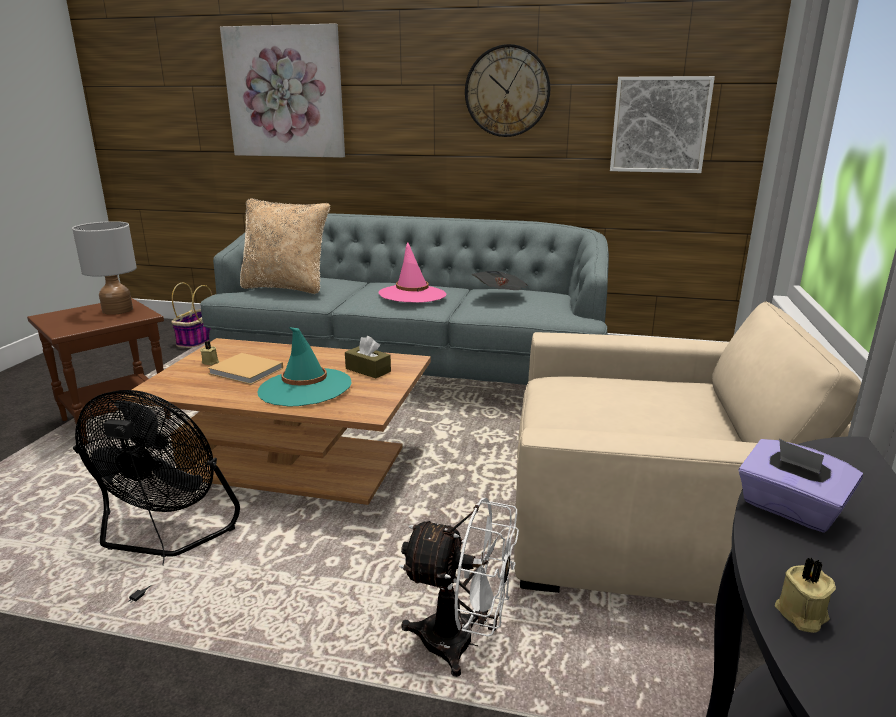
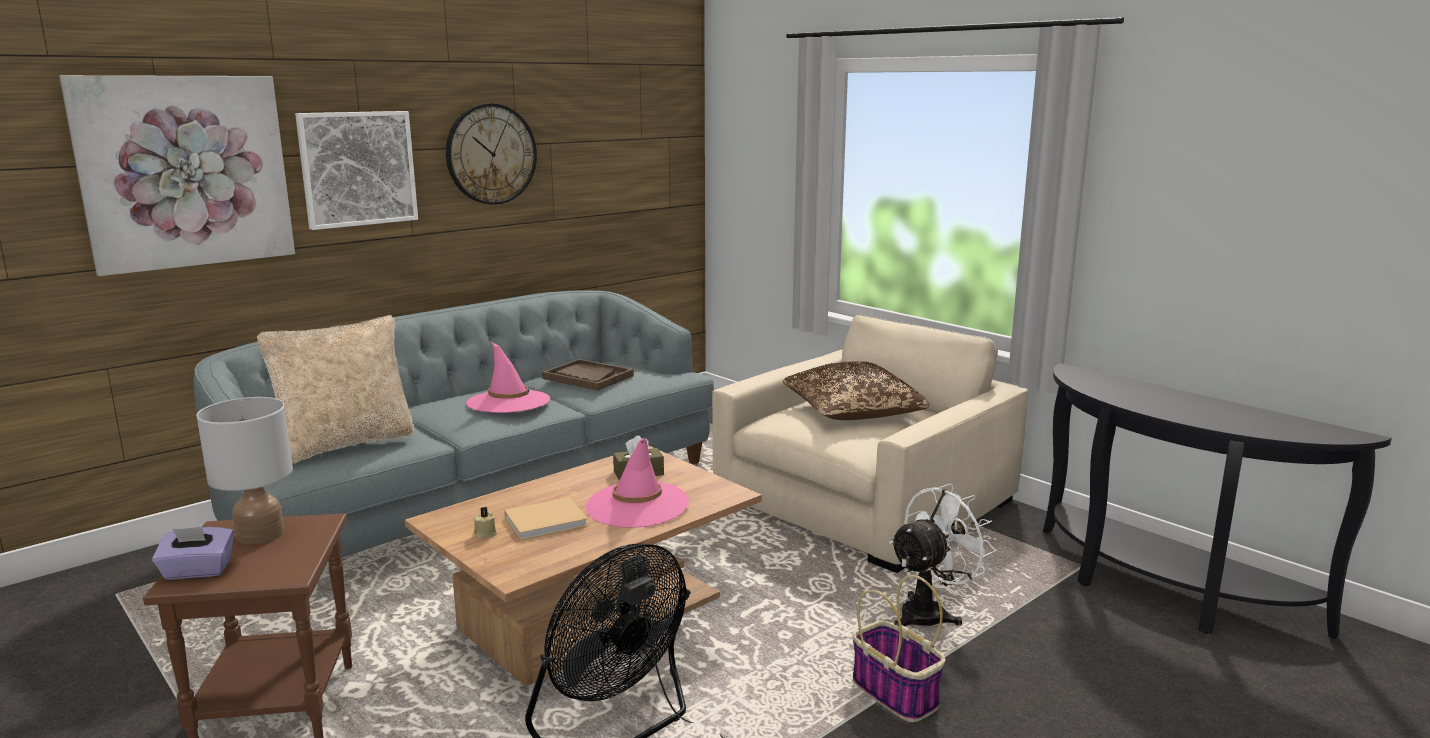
camera: 55 degrees left, 5 degrees down
(198, 341) = (104, 600): basket -> basket (896, 694)
(305, 388) = (637, 505): turquoise hat -> pink hat
(501, 296) = (587, 377): newspaper -> brown tray
(647, 401) = (852, 409): none -> brown pillow
(659, 125) = (630, 178): picture -> picture (358, 168)
(790, 509) = (1114, 395): purple tissue box -> purple tissue box (197, 571)
(800, 614) = (1189, 418): beige candle -> none

